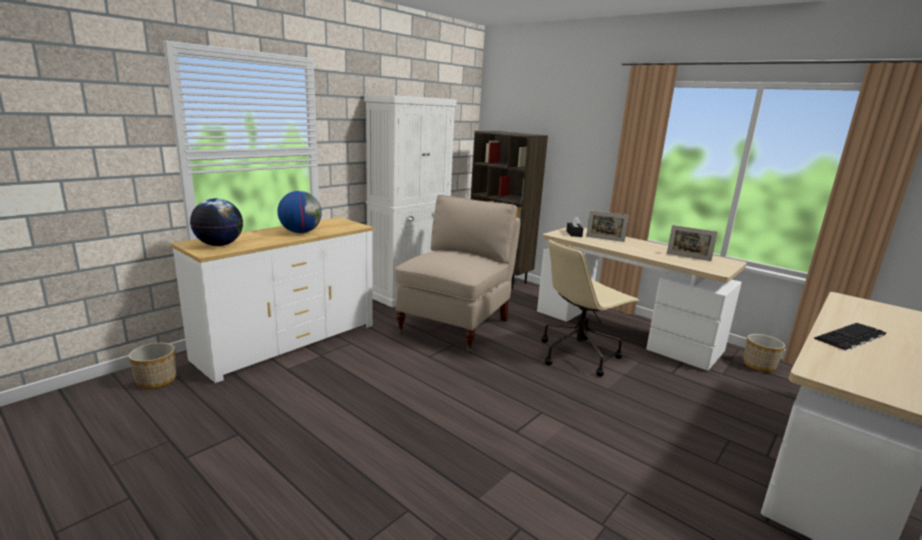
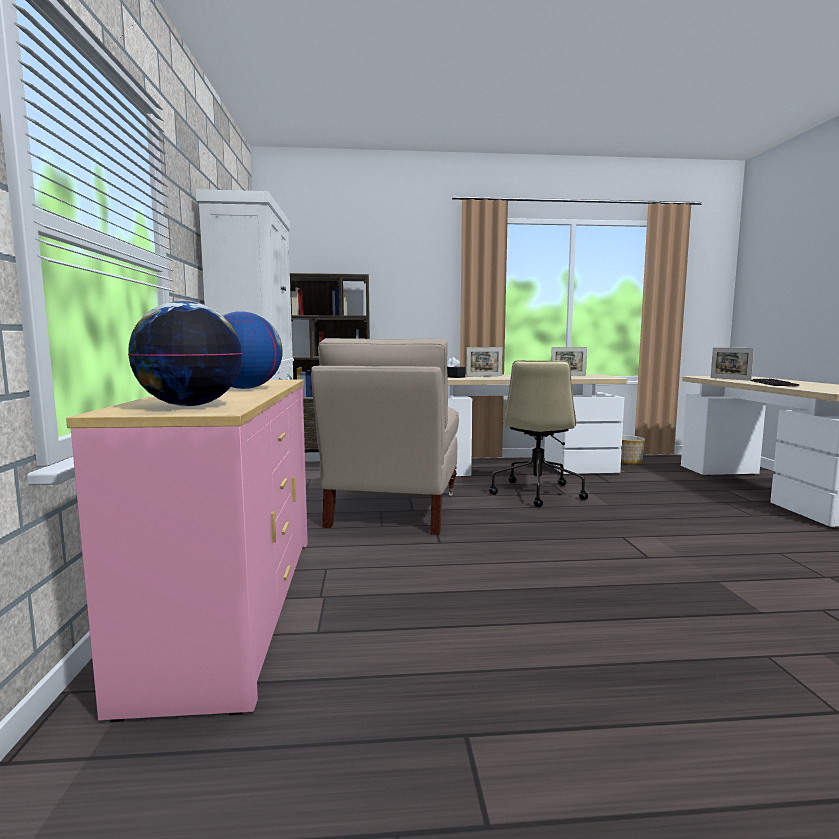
camera: 45 degrees left, 10 degrees down
(157, 380) = (104, 790): planter -> none
(288, 342) = (233, 606): white dresser -> pink dresser
(456, 326) = (393, 511): beige chair -> beige chair turned 150 degrees counterclockwise
(852, 314) = (730, 379): none -> picture frame

